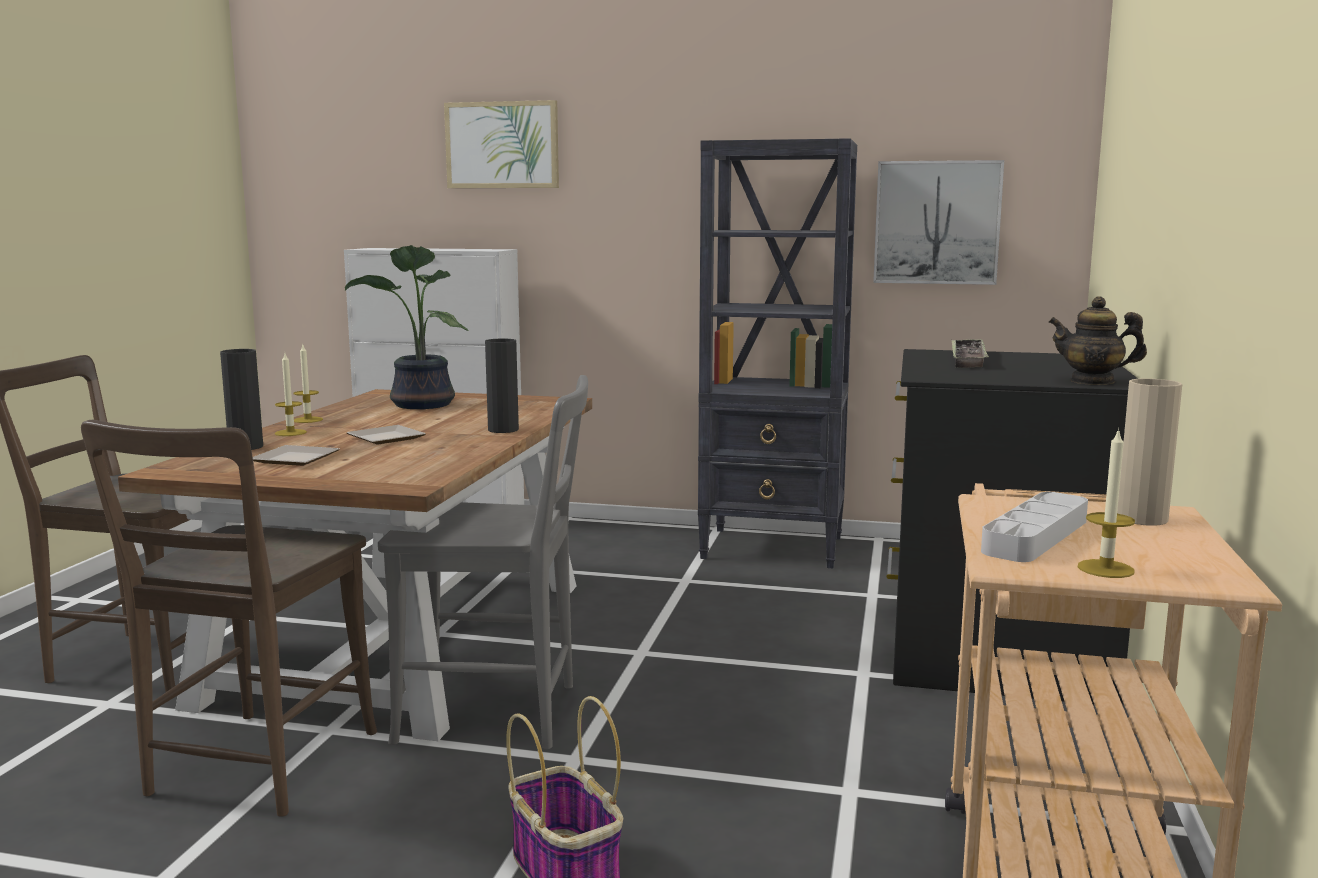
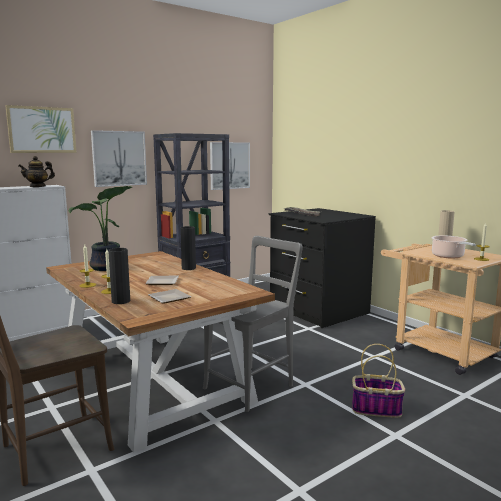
camera: 50 degrees left, 0 degrees up
(256, 768) = (227, 445): brown chair -> none
(645, 200) = (119, 158): none -> picture
(1035, 536) = (449, 256): grey tray -> cooking pot
(1092, 381) = (357, 215): teapot -> teapot (38, 186)

